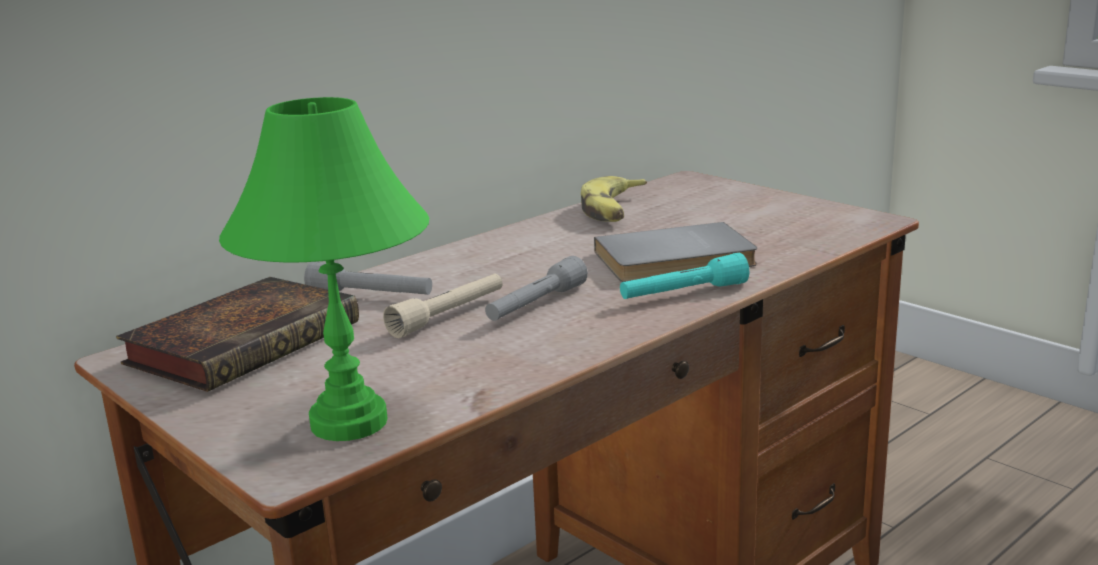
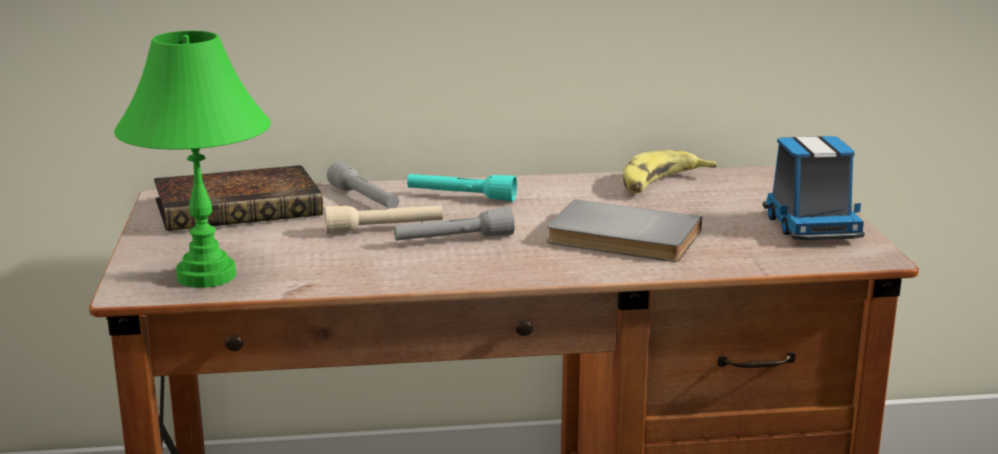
camera: 35 degrees right, 0 degrees up
(683, 293) = (572, 265): turquoise flashlight -> turquoise flashlight (461, 196)
(789, 211) = (810, 226): none -> toy truck

